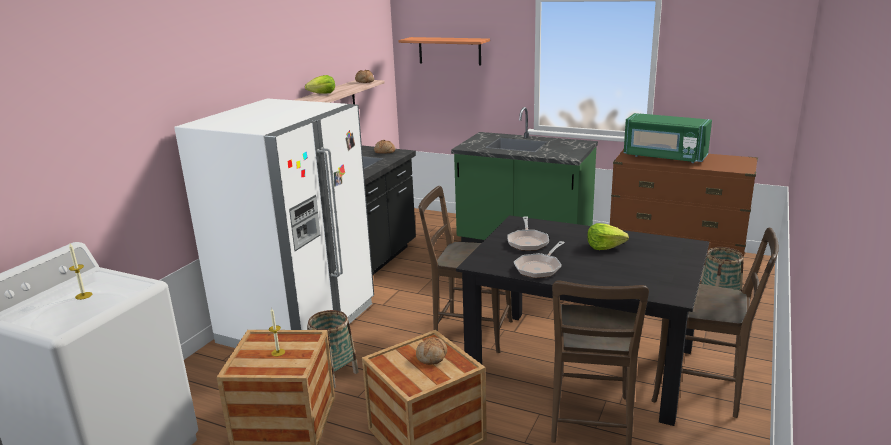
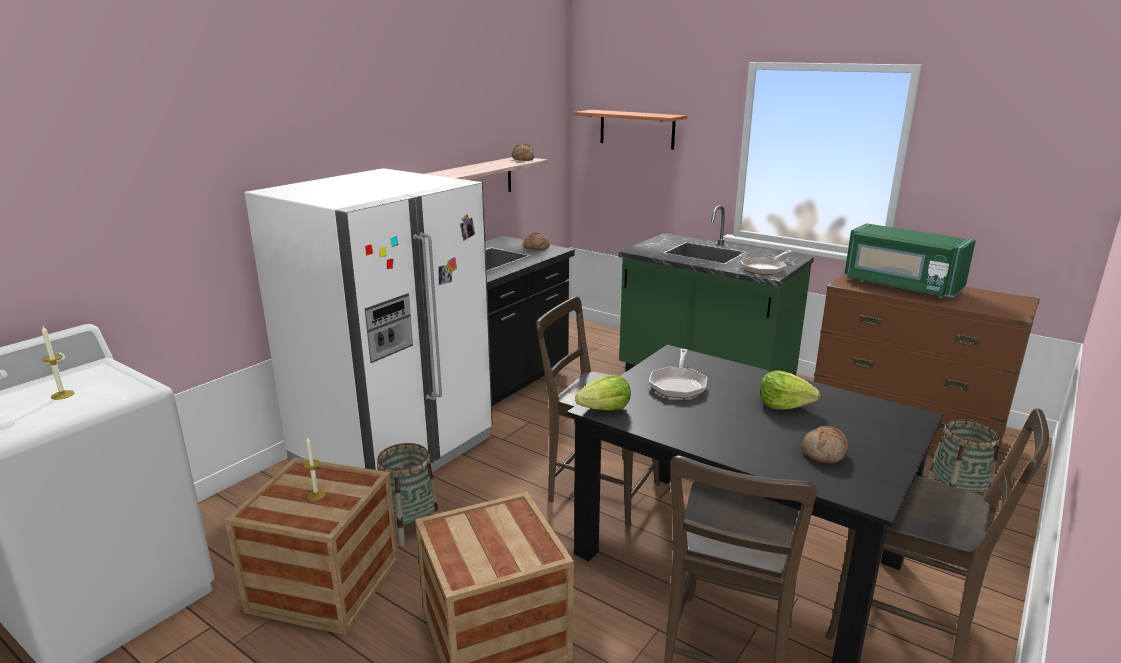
camera: 10 degrees right, 0 degrees up
(322, 94) = (462, 169): lettuce -> lettuce (605, 409)
(432, 356) = (508, 532): bread -> bread (825, 453)
(539, 267) = (681, 425): frying pan -> frying pan (765, 268)

